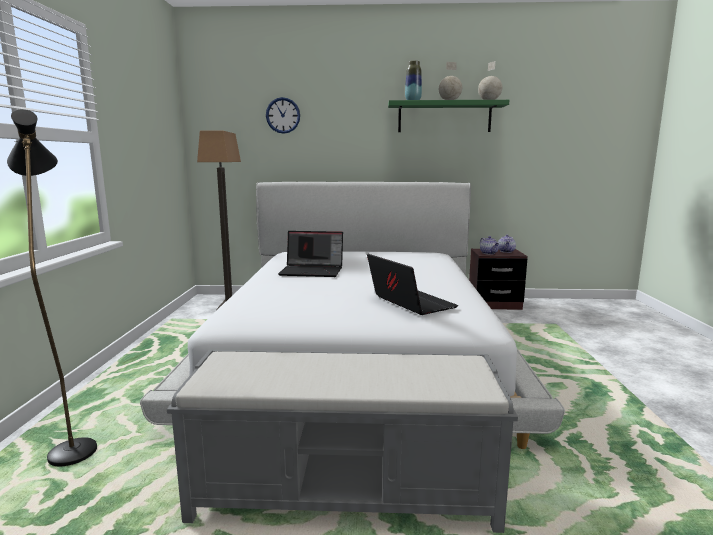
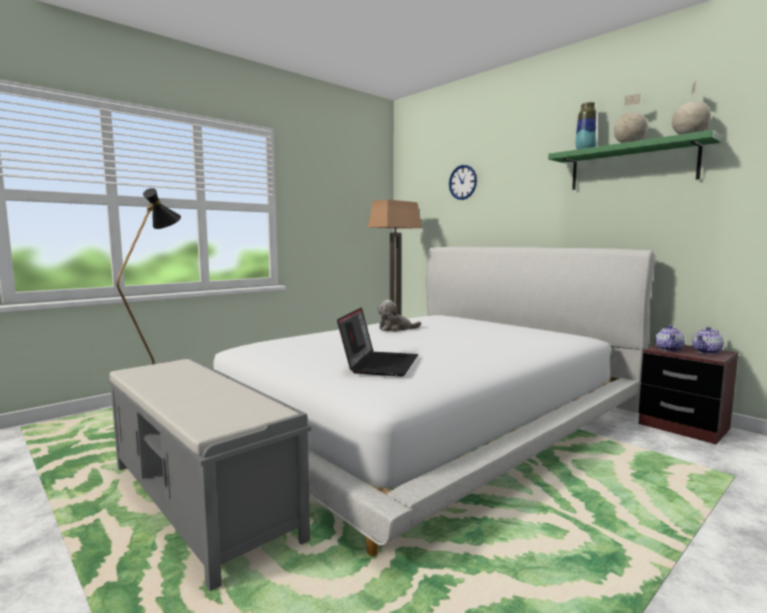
camera: 45 degrees right, 5 degrees down
(313, 271) = (396, 329): laptop -> plush toy

